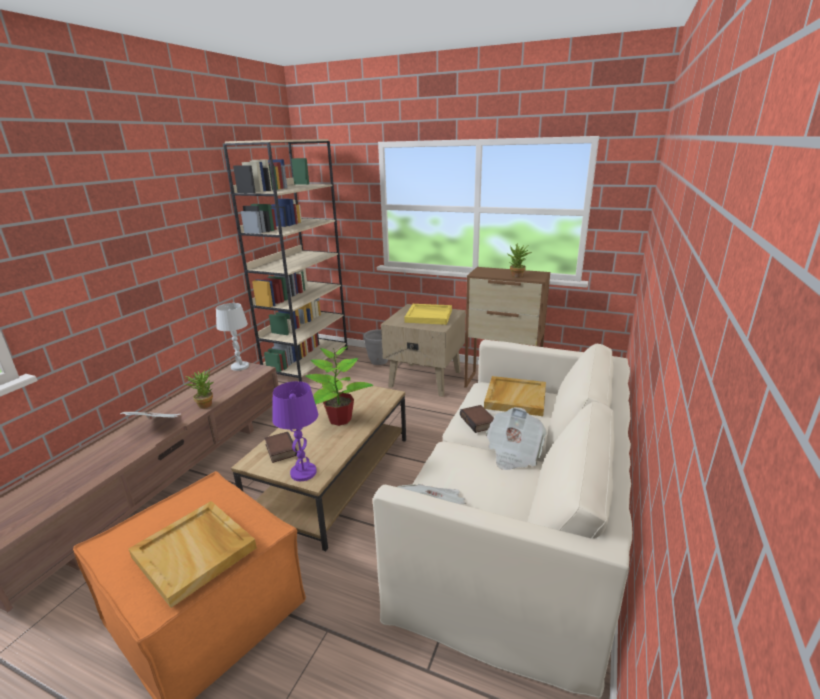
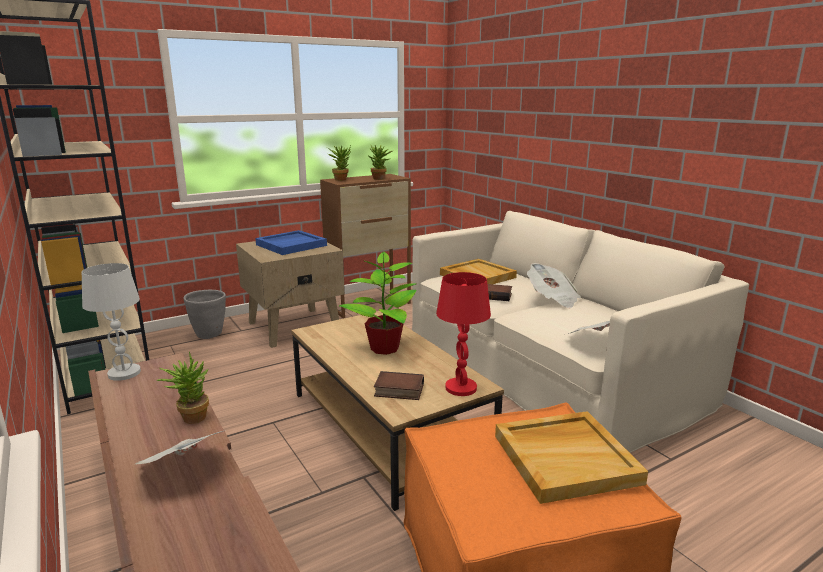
camera: 55 degrees left, 5 degrees down
(303, 473) = (461, 388): purple table lamp -> red table lamp
(429, 316) = (291, 245): yellow tray -> blue tray
(489, 270) = (341, 179): none -> potted plant

